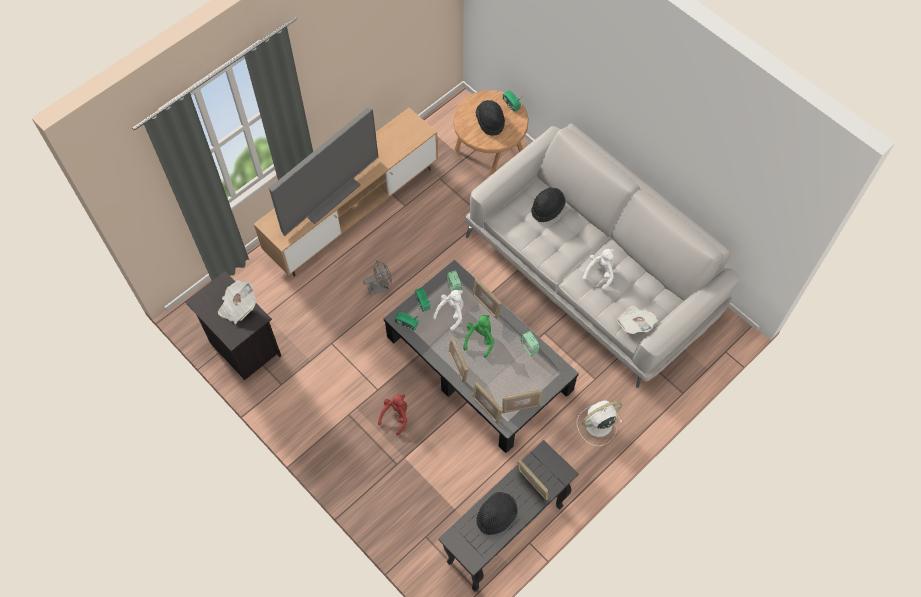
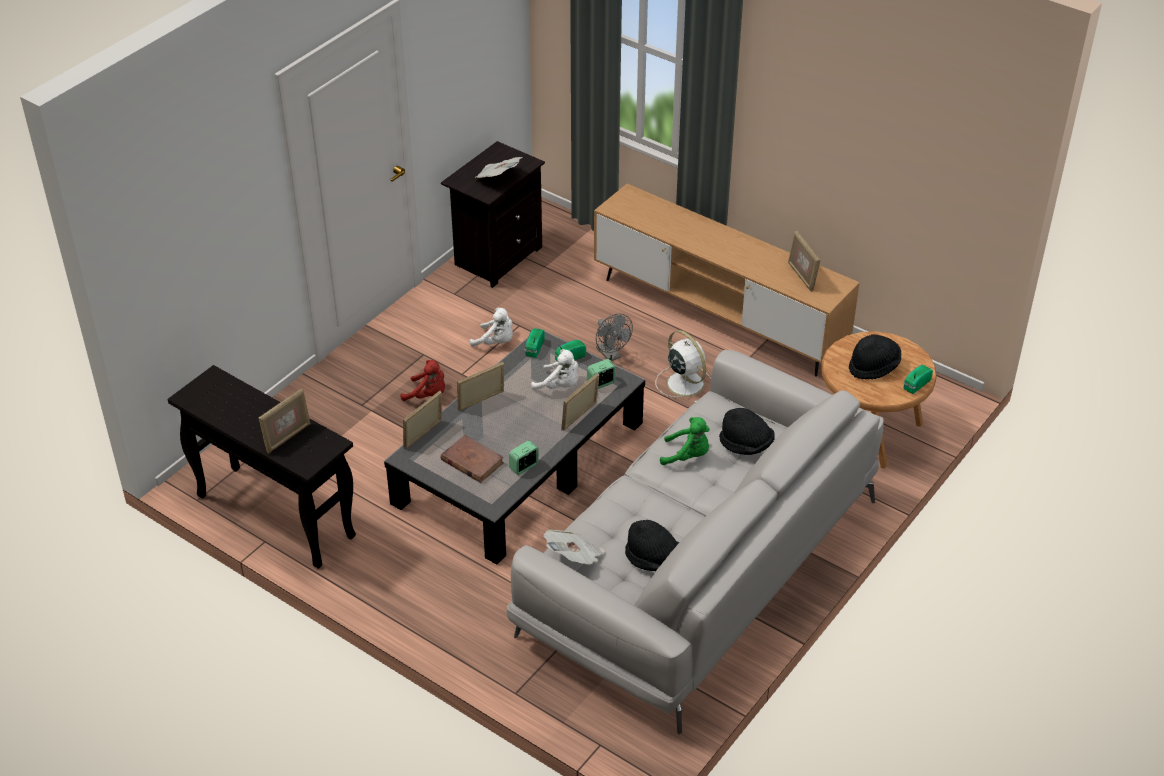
camera: 80 degrees right, 20 degrees down
(327, 194) = (689, 233): television -> none
(480, 339) = (525, 417): green plush toy -> green plush toy (687, 456)
(496, 516) = (244, 410): black hat -> black hat (653, 559)
(519, 380) = (472, 461): none -> brown book
(520, 407) = (430, 467): picture frame -> picture frame (802, 276)
(597, 425) = (446, 596): white fan -> white fan (684, 382)
(600, 273) = (653, 513): white plush toy -> white plush toy (496, 342)

